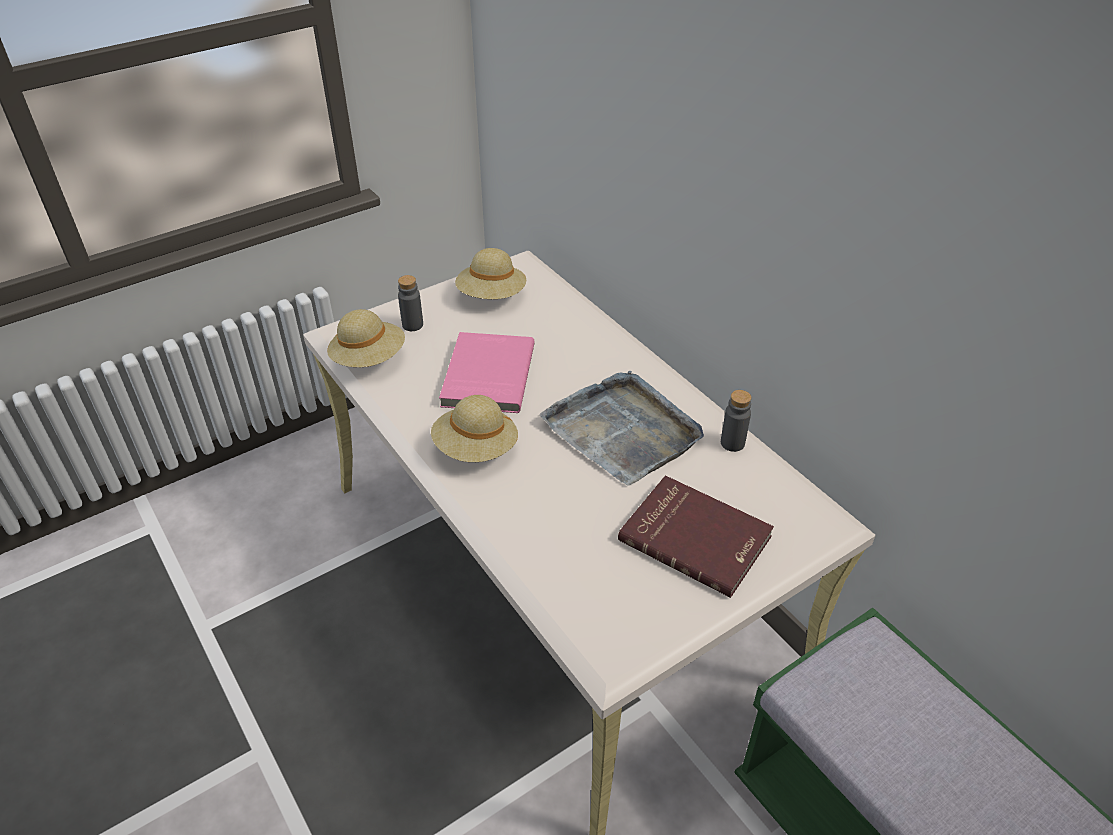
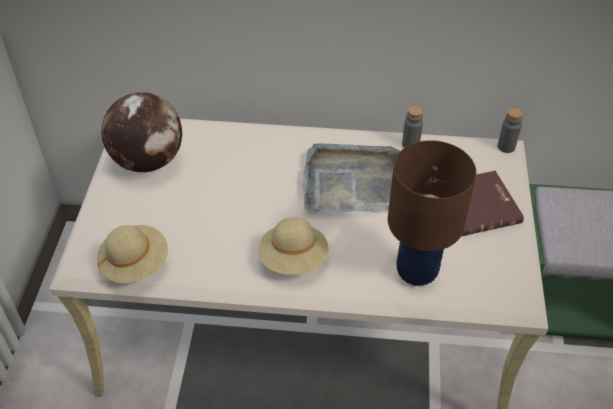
camera: 50 degrees left, 5 degrees up
(412, 325) = (127, 219): grey bottle -> grey bottle (506, 147)
(486, 375) = (228, 213): pink book -> none
(492, 296) = (148, 161): beige hat -> globe
(556, 546) = (417, 272): none -> brown table lamp

